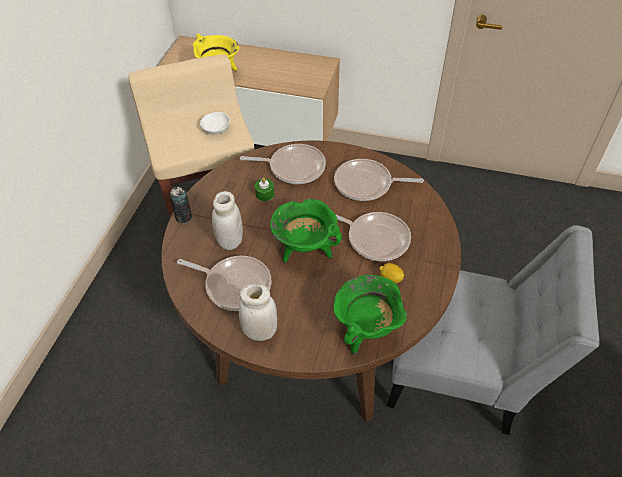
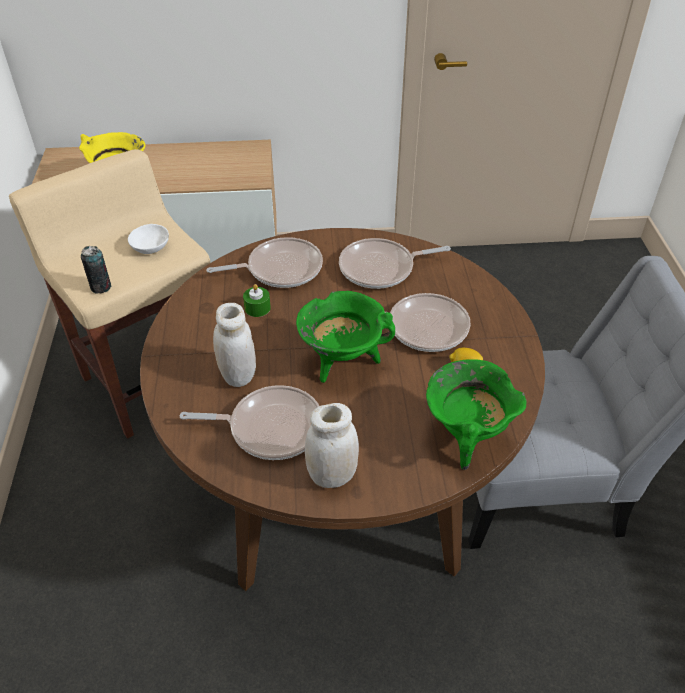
camera: 20 degrees left, 5 degrees down
(183, 217) = (159, 361): can -> can (101, 287)

